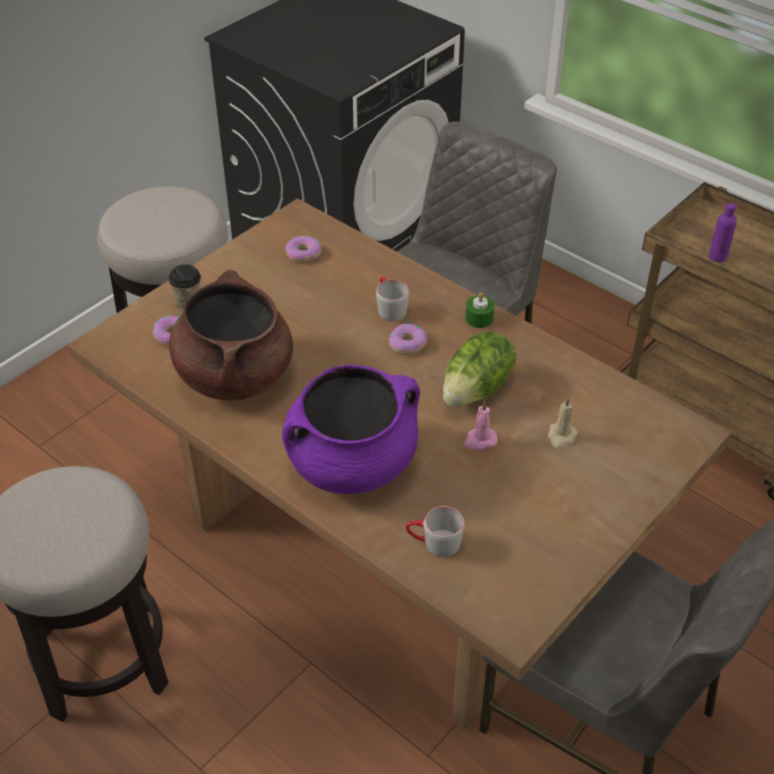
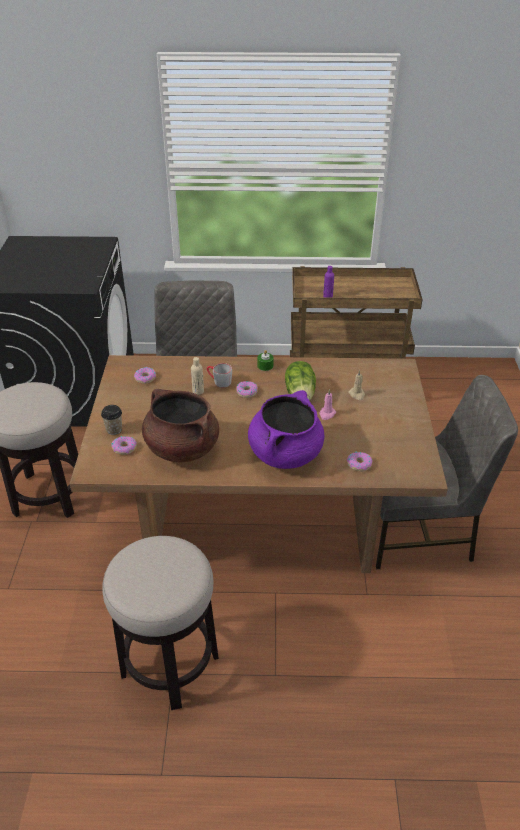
camera: 40 degrees left, 5 degrees down
(345, 307) = (198, 391): none -> beige bottle
(434, 543) = (359, 464): grey mug -> donut

